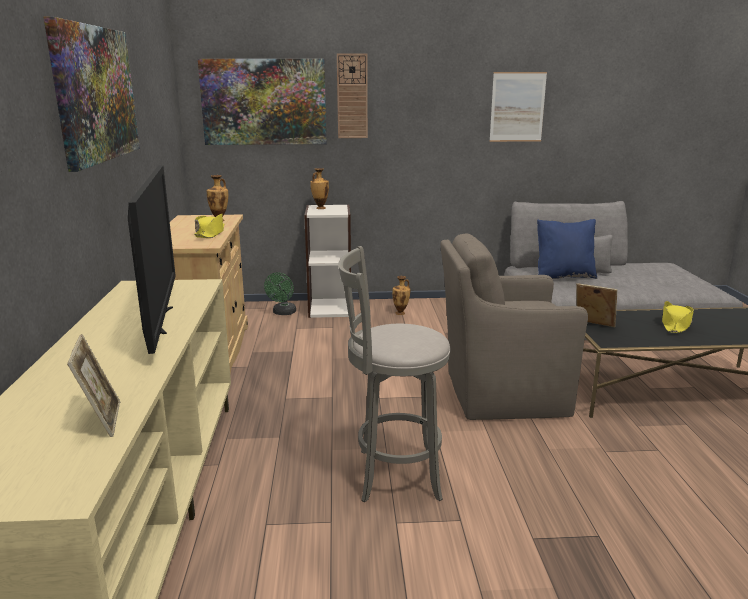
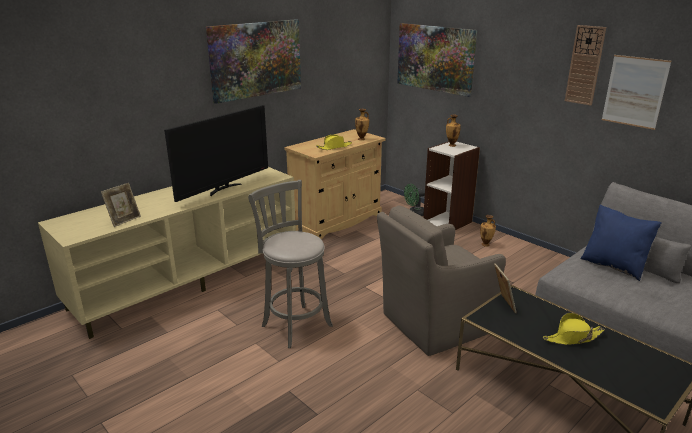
camera: 50 degrees right, 5 degrees up
(352, 96) = (493, 62): wall clock -> wall clock (585, 65)
(501, 394) = (433, 324): brown armchair -> brown armchair turned 75 degrees counterclockwise

